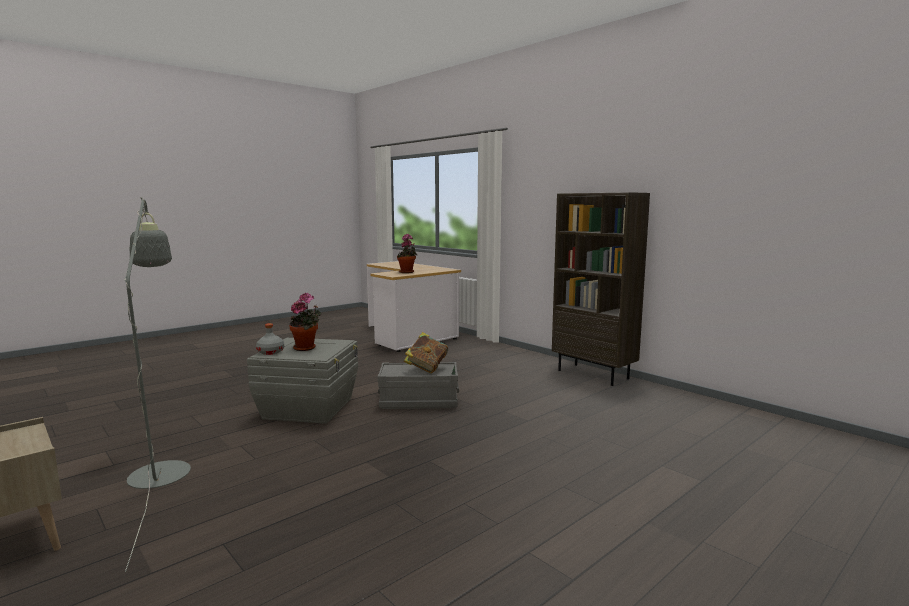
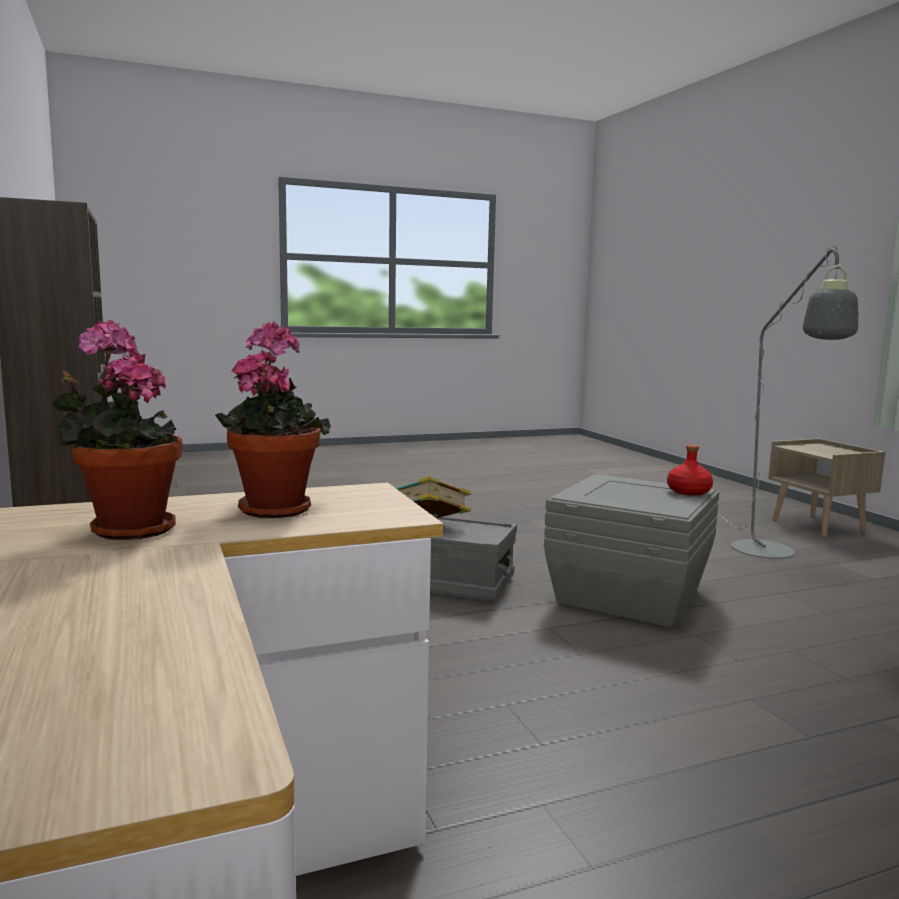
camera: 160 degrees left, 0 degrees up
(271, 352) = (688, 492): grey bottle -> red bottle
(306, 348) = (633, 493): potted plant -> potted plant (126, 529)

